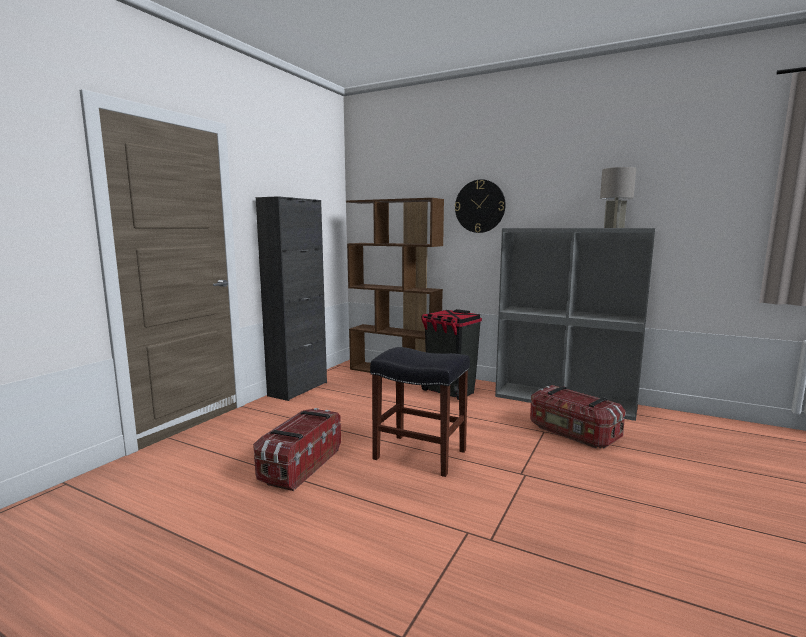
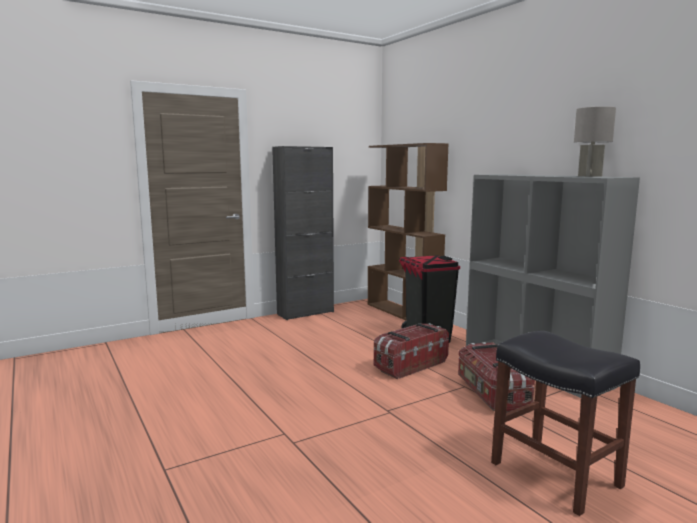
camera: 30 degrees right, 0 degrees up
(300, 465) = (236, 364): storage box -> storage box (410, 365)
(418, 455) = (326, 377): black stool -> black stool (553, 474)
(480, 206) = (479, 150): wall clock -> none

